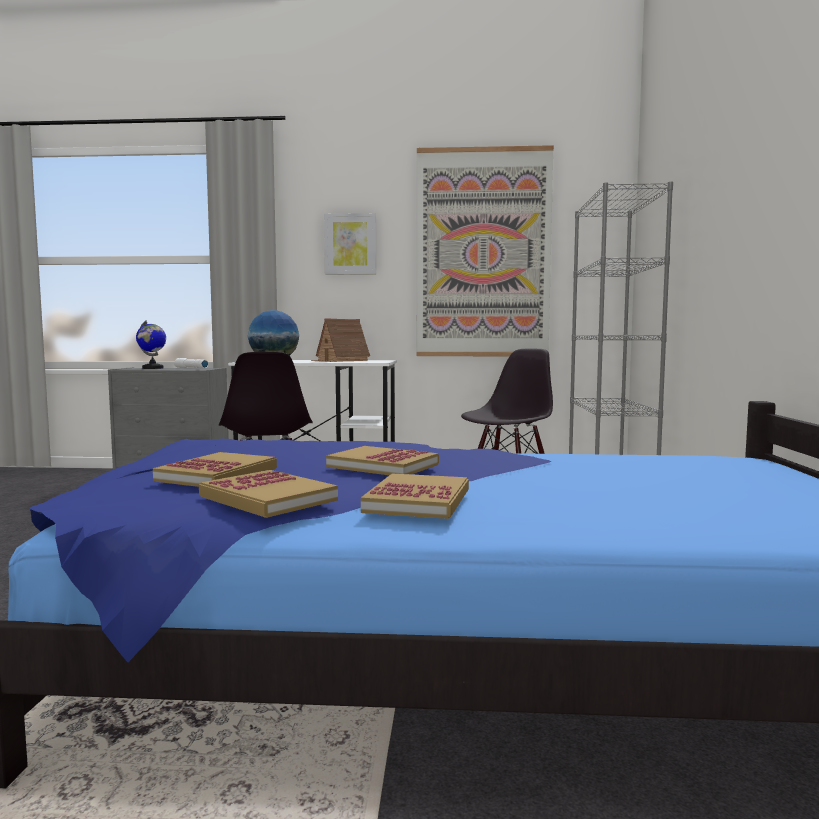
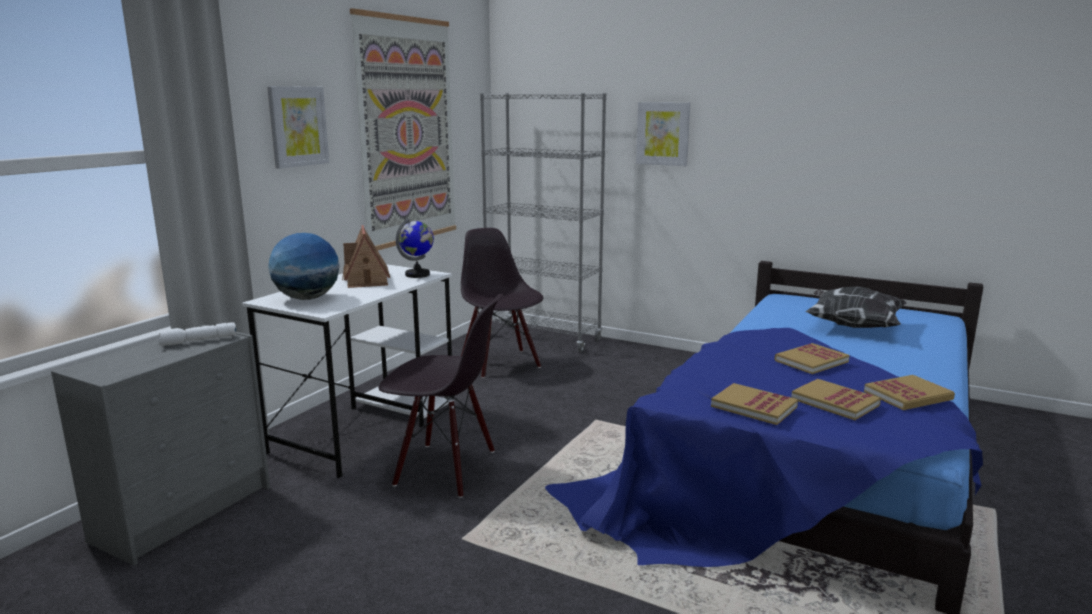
camera: 65 degrees left, 10 degrees up
(152, 368) = (124, 360): globe -> globe (418, 275)
(418, 501) = (900, 369): book -> book (754, 407)
(642, 484) = (852, 326): none -> pillow
(713, 218) = (663, 133): none -> picture

